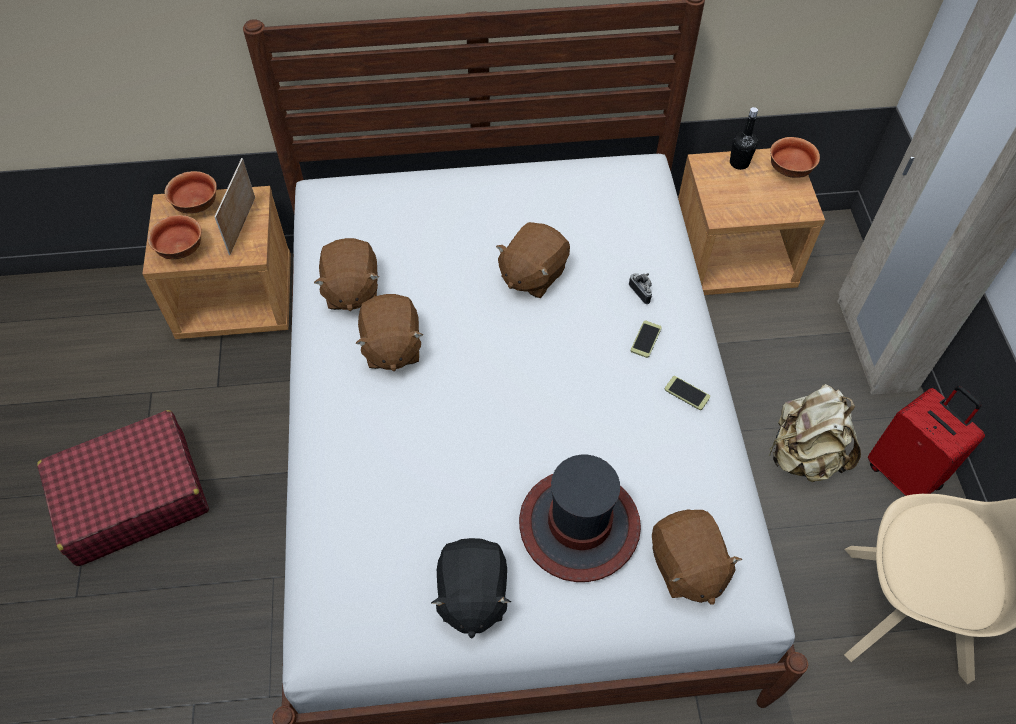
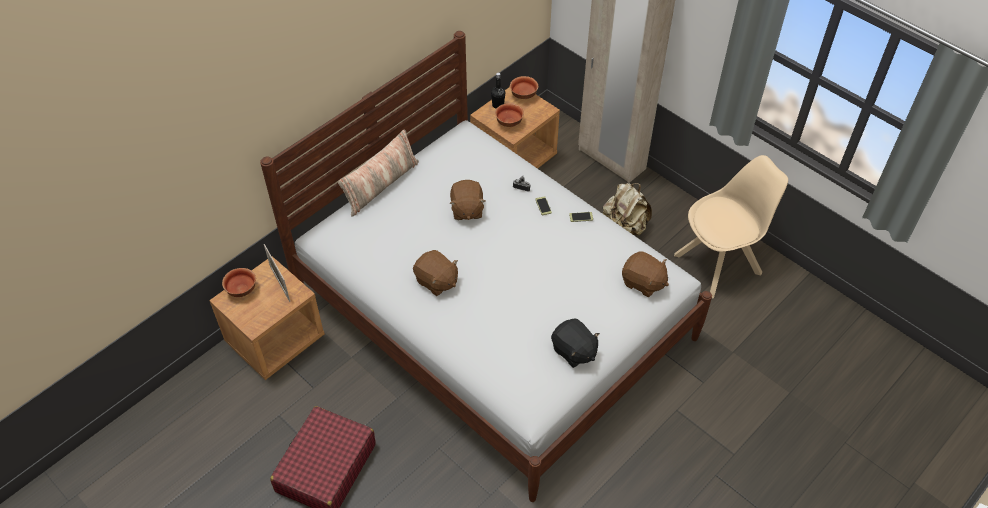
camera: 40 degrees left, 5 degrees down
(181, 249) = (259, 315): bowl -> bowl (508, 122)
(351, 290) = (389, 270): brown plush toy -> none
(459, 172) = (380, 185): none -> pillow
(579, 526) = (589, 296): hat -> none
(904, 474) = (670, 208): red suitcase -> none

